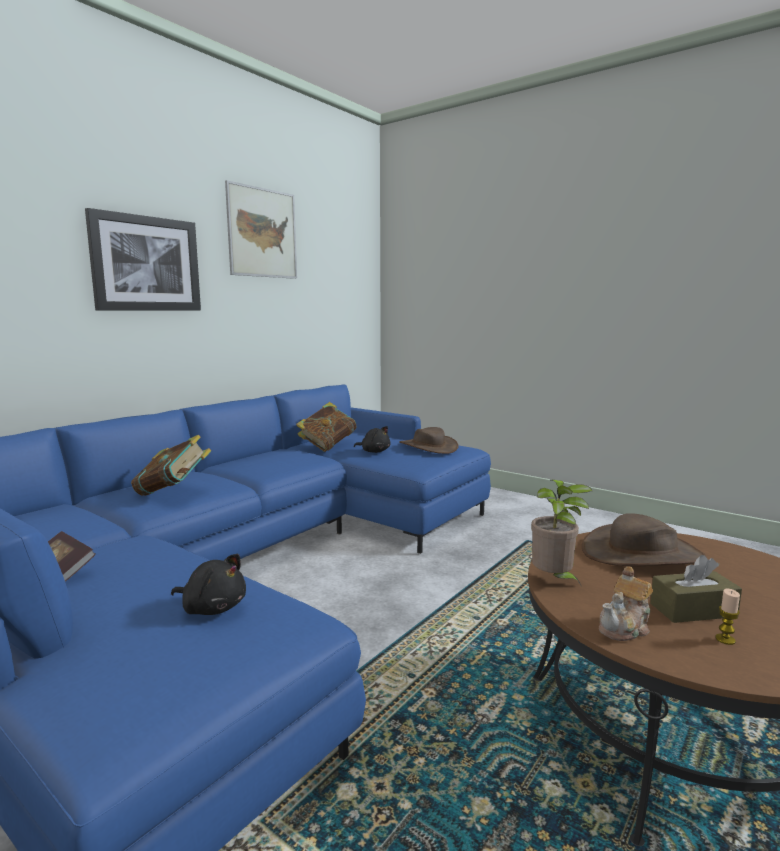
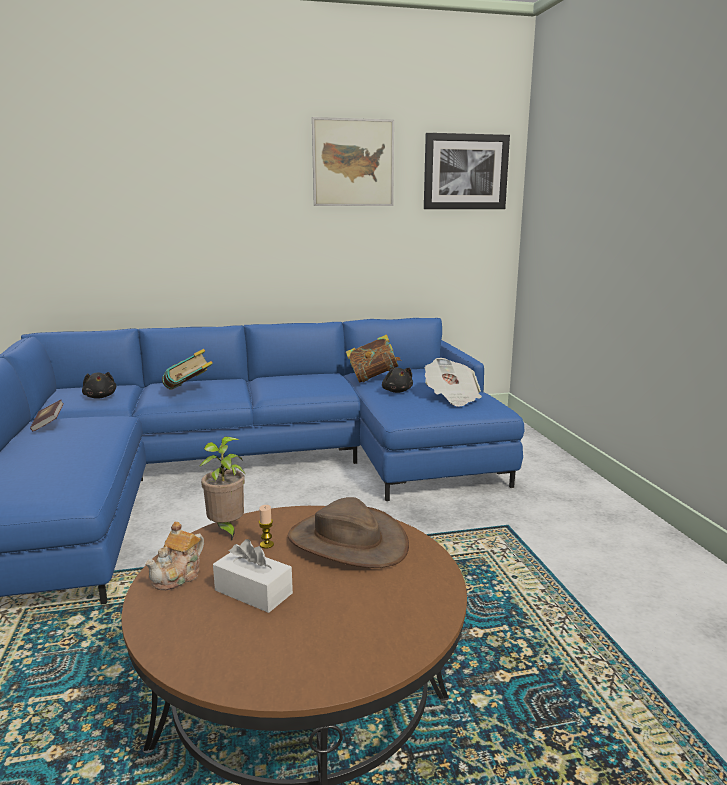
camera: 40 degrees right, 5 degrees up
(146, 264) = (229, 201): picture -> picture (465, 172)
(212, 608) = (52, 468): black plush toy -> black plush toy (100, 397)
(428, 447) = (452, 397): brown hat -> newspaper
(625, 628) = (178, 576): teapot -> teapot turned 60 degrees counterclockwise
(693, 610) = (253, 592): brown tissue box -> white tissue box
(725, 639) = (212, 617): candle -> candle (266, 544)

